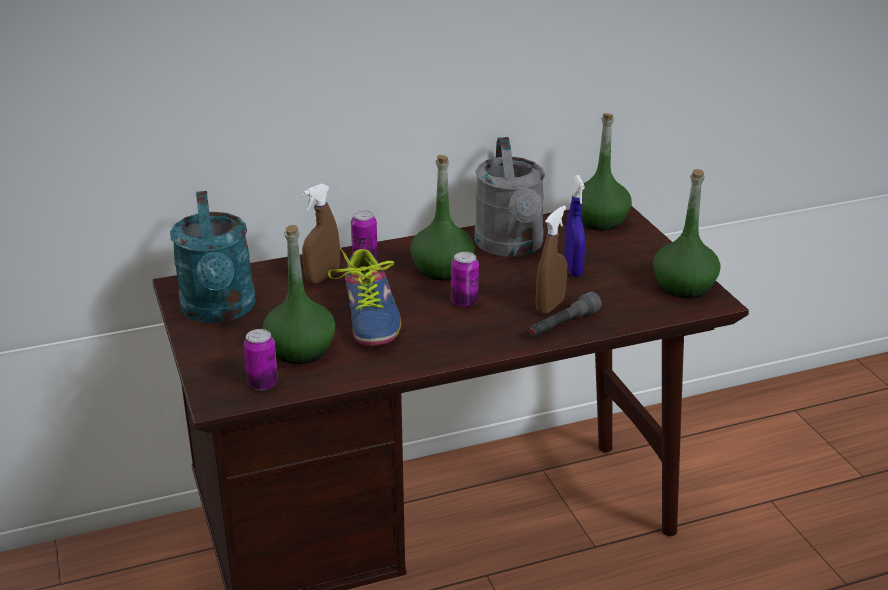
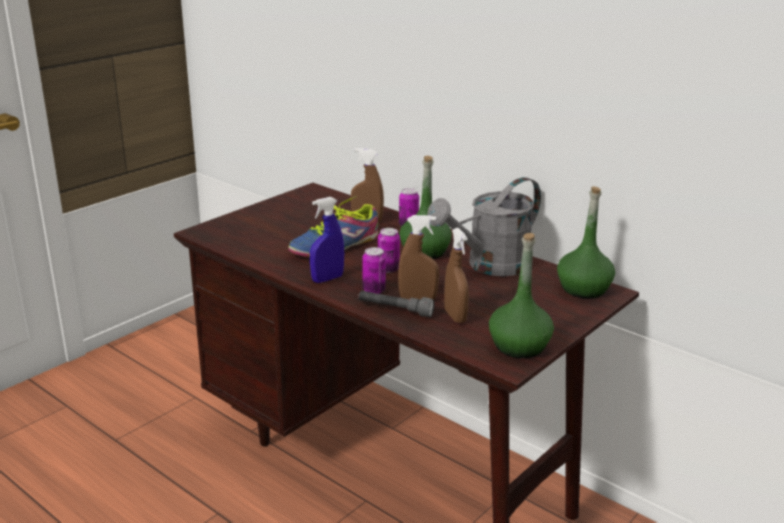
camera: 60 degrees right, 5 degrees down
(220, 311) = (295, 206): turquoise watering can -> none
(263, 384) = (227, 238): can -> can (374, 290)
(300, 350) = (274, 237): green bottle -> none
(573, 269) = (486, 295): blue spray bottle -> blue spray bottle (327, 279)
(603, 298) = (455, 316): none -> brown spray bottle

